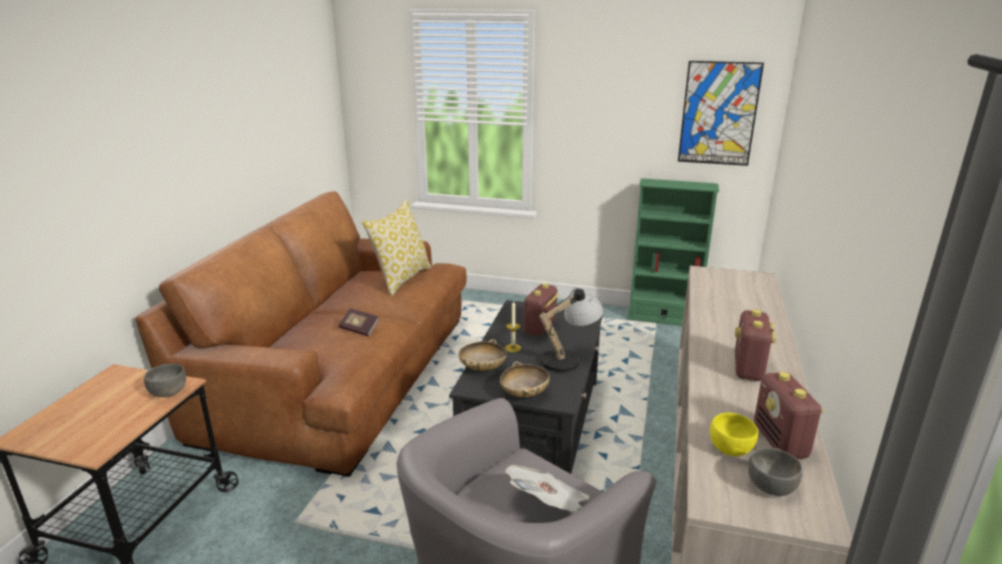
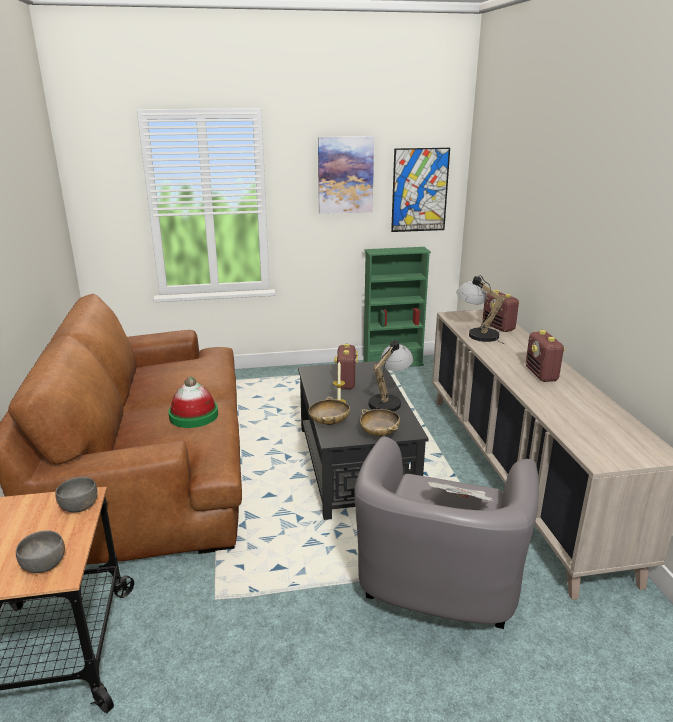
camera: 25 degrees left, 0 degrees up
(359, 329) = (193, 415): book -> hat
(401, 279) = (189, 366): pillow -> none
(625, 89) = (345, 175): none -> picture
(714, 300) = (477, 333): none -> table lamp
(730, 447) = (577, 426): yellow bowl -> none
(771, 486) = (621, 442): grey bowl -> grey bowl (44, 564)
(780, 442) = (601, 415): radio -> radio (498, 327)

